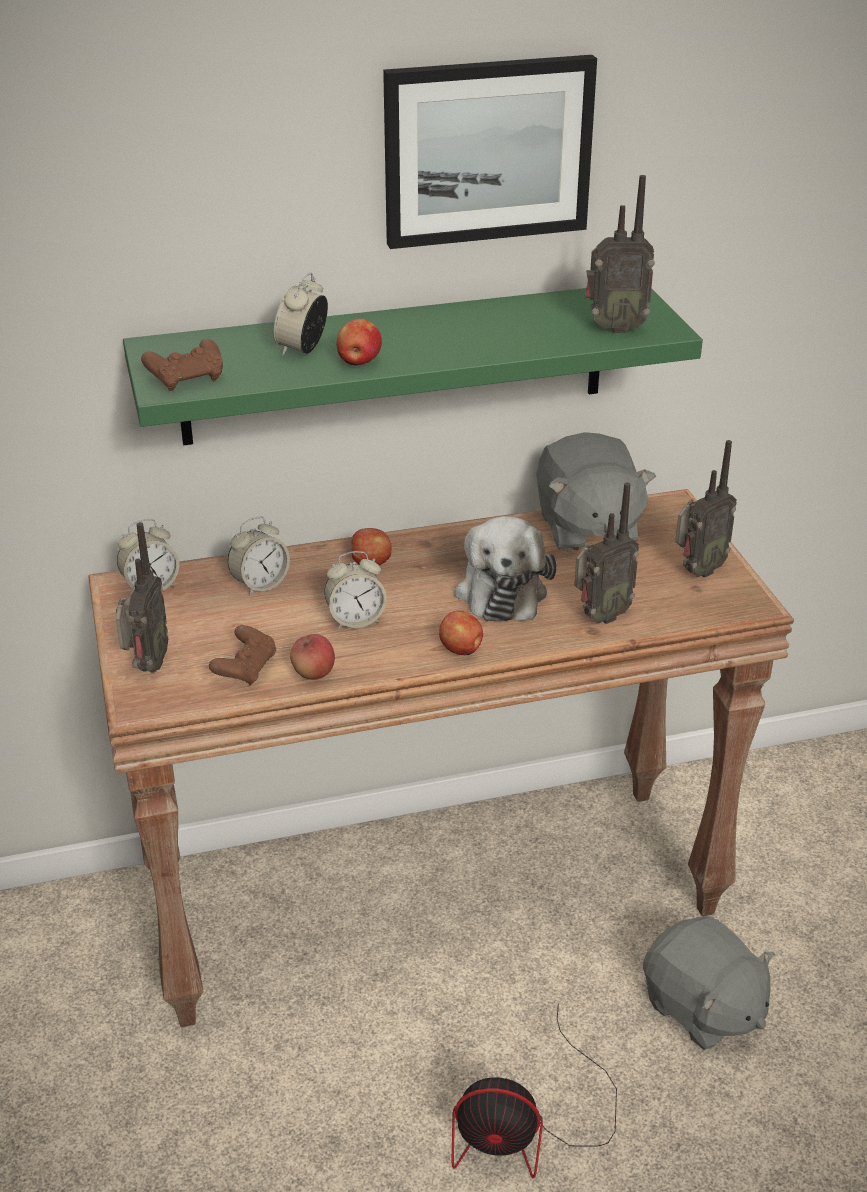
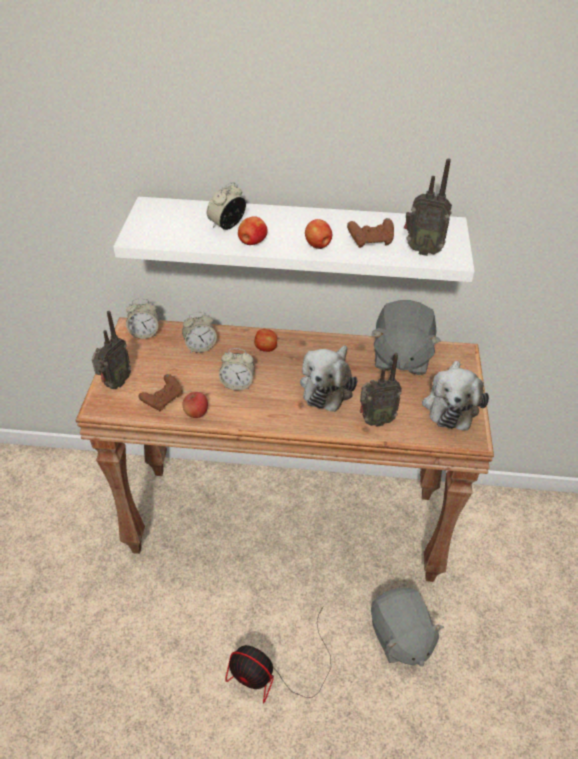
camera: 20 degrees right, 10 degrees up
(187, 379) = (151, 233): brown game controller -> brown game controller (371, 241)
(395, 363) = (298, 238): green shelf -> white shelf
(461, 650) = (283, 420): apple -> apple (318, 245)
(487, 151) = (365, 119): picture -> none
(697, 571) = (451, 404): radio -> plush toy

